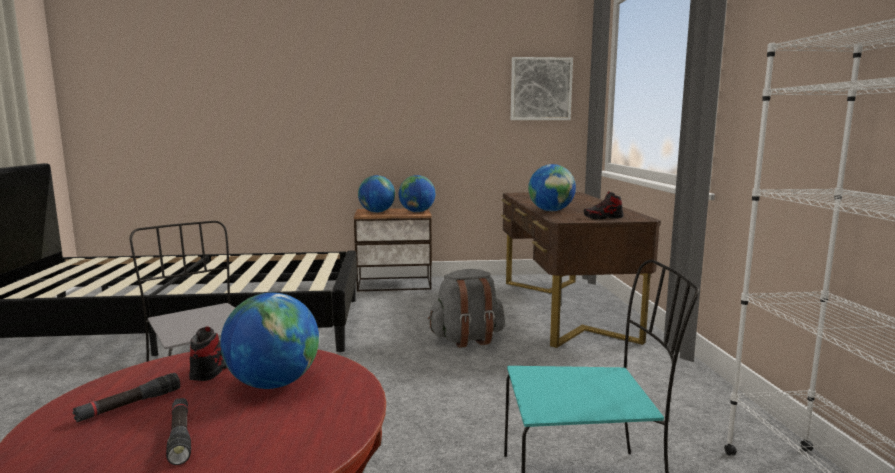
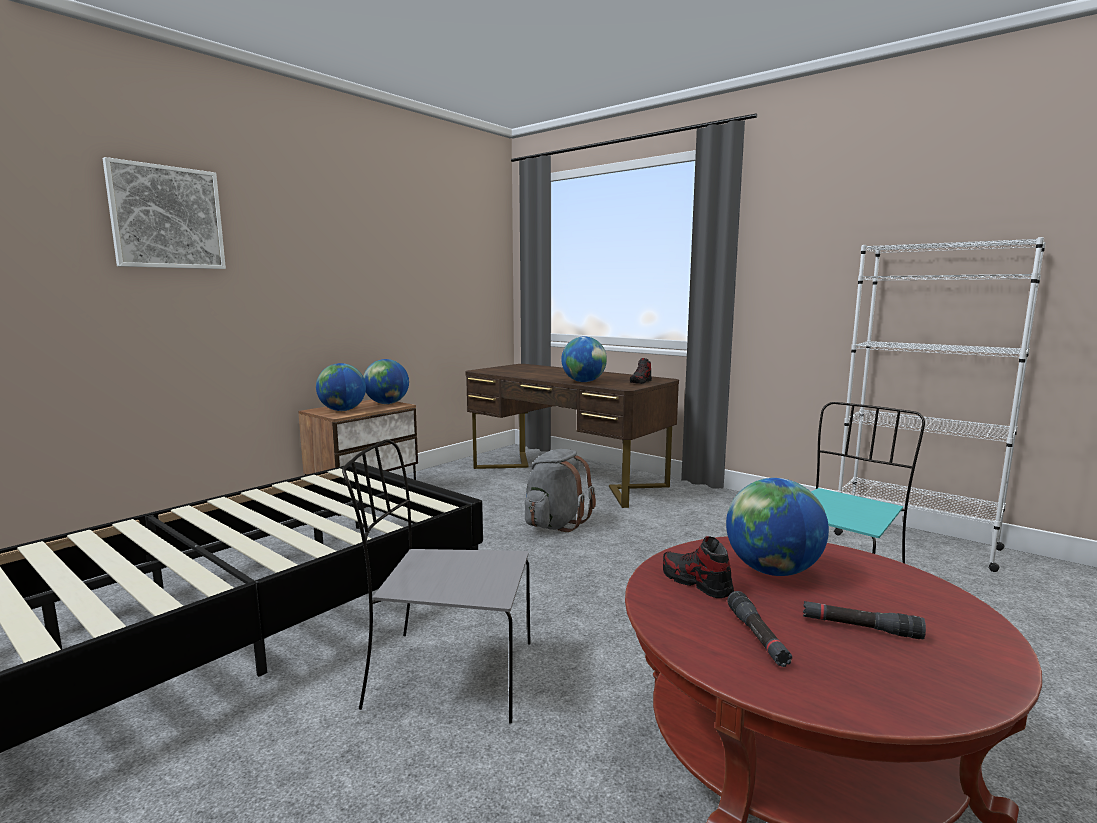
camera: 45 degrees left, 0 degrees up
(541, 89) = (473, 259): picture -> picture (167, 217)

